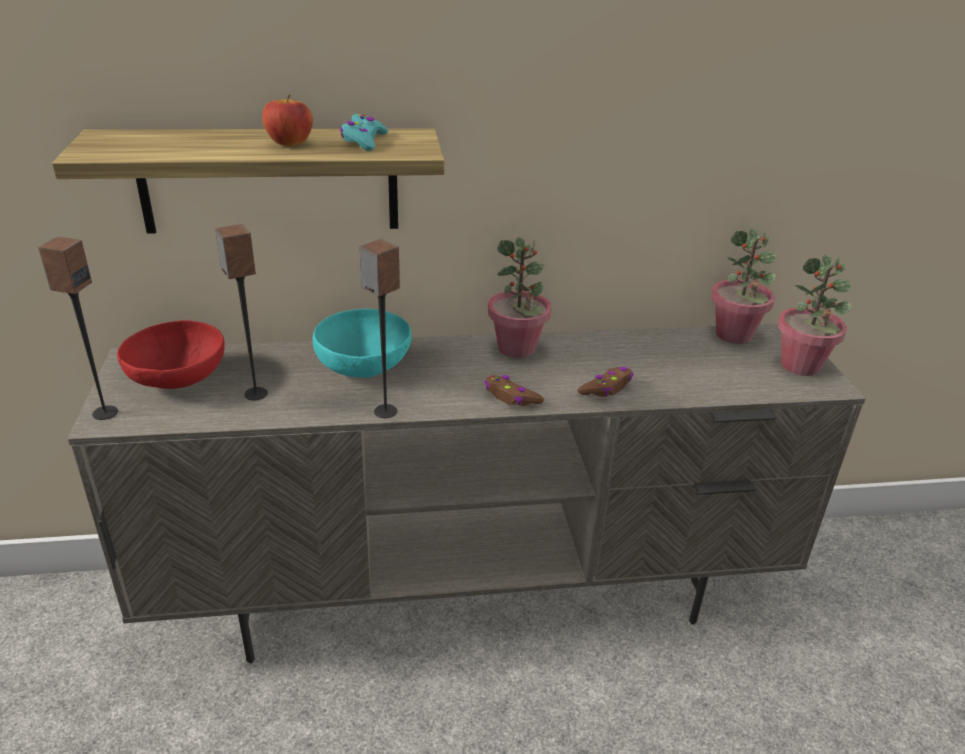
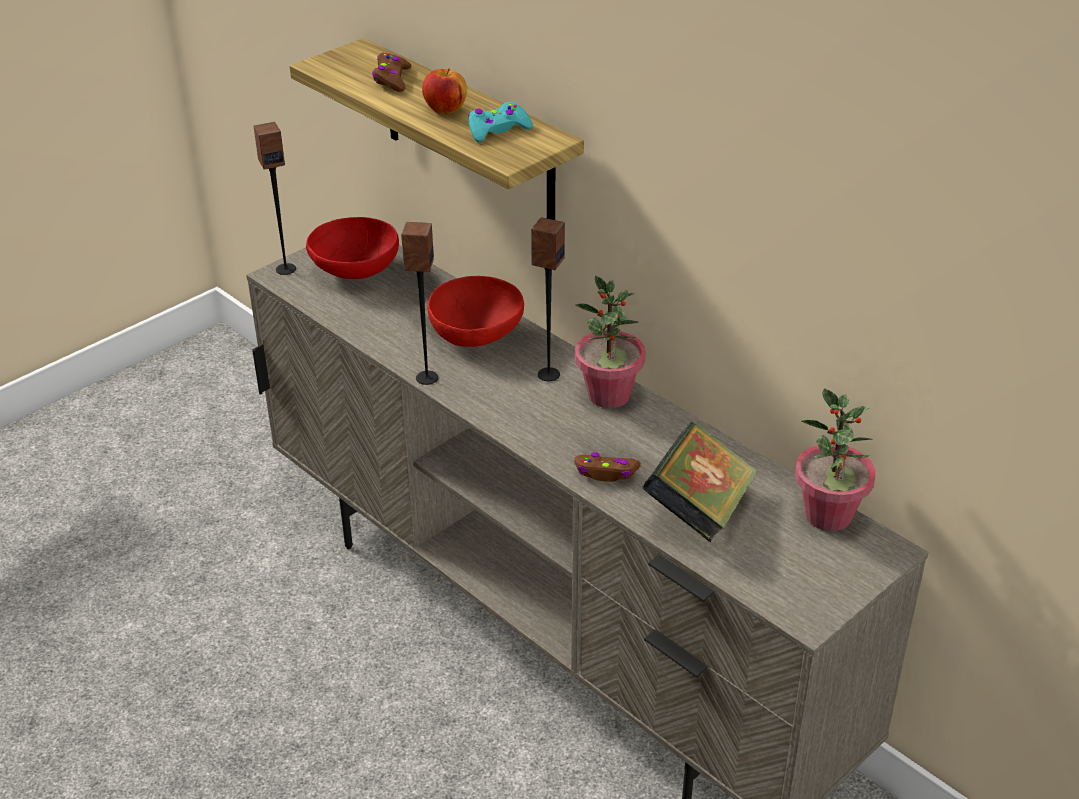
camera: 55 degrees right, 5 degrees up
(255, 394) = (378, 311): speaker -> speaker (548, 374)
(365, 366) = (477, 335): turquoise bowl -> red bowl
(511, 397) = (524, 428): brown game controller -> brown game controller (392, 79)
(686, 373) = (699, 510): none -> book
(800, 366) = (822, 583): potted plant -> none

